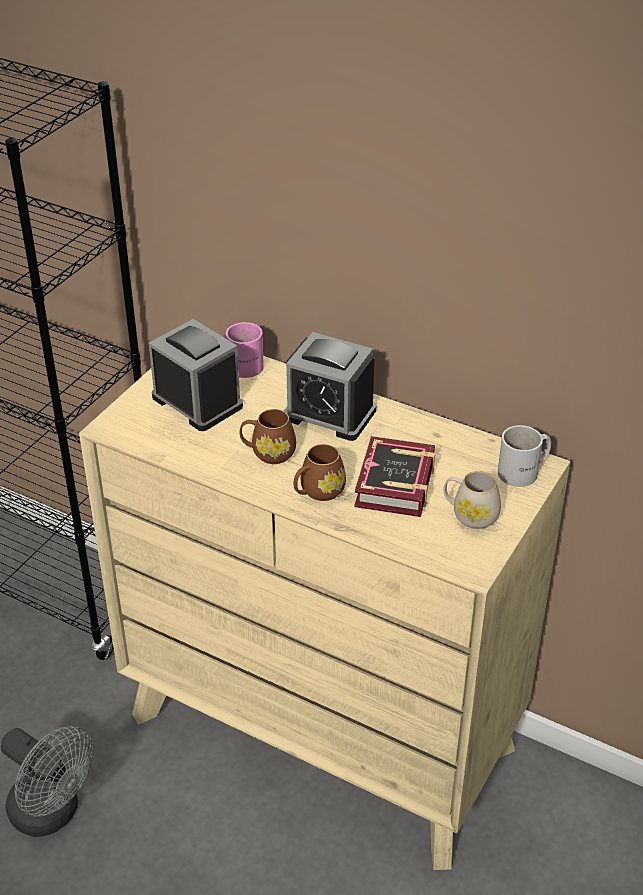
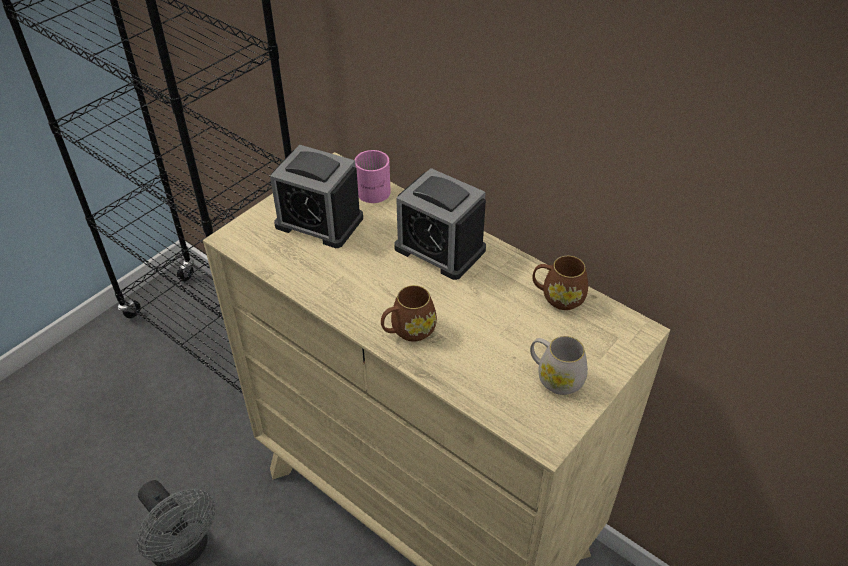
camera: 10 degrees right, 5 degrees up
(197, 402) = (319, 222): alarm clock -> alarm clock turned 150 degrees clockwise
(268, 453) = (371, 282): brown mug -> brown mug (557, 297)
(391, 486) = (482, 334): book -> none
(525, 471) = (621, 335): white mug -> none

